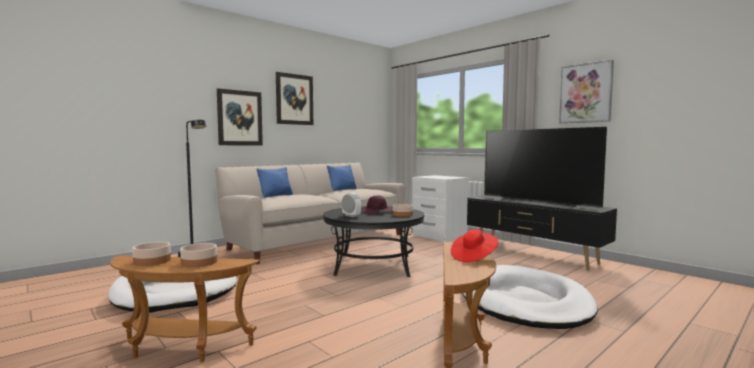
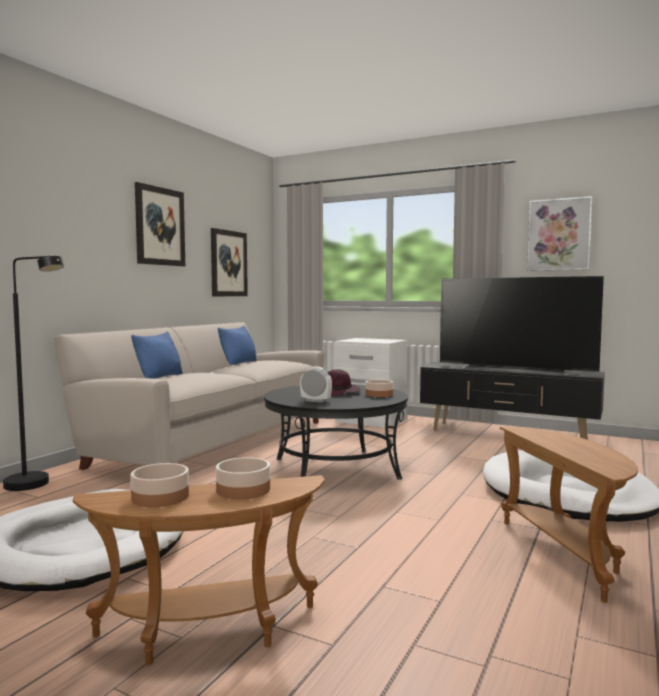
camera: 20 degrees left, 0 degrees up
(240, 118) = (86, 253): picture -> picture (228, 263)
(473, 257) = (574, 443): red hat -> none

